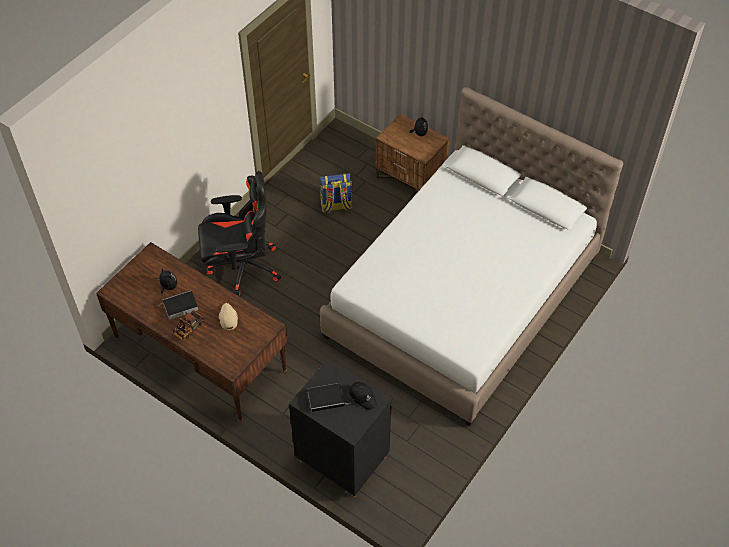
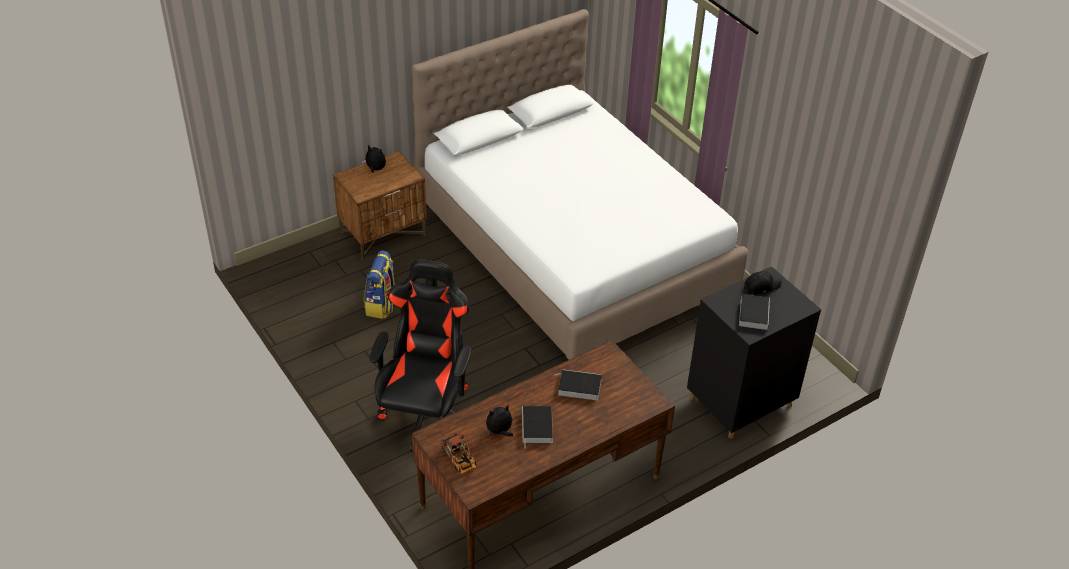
camera: 70 degrees left, 10 degrees down
(187, 330) = (578, 429): toy truck -> toy truck (459, 460)
(228, 318) = (578, 387): beige cap -> book

